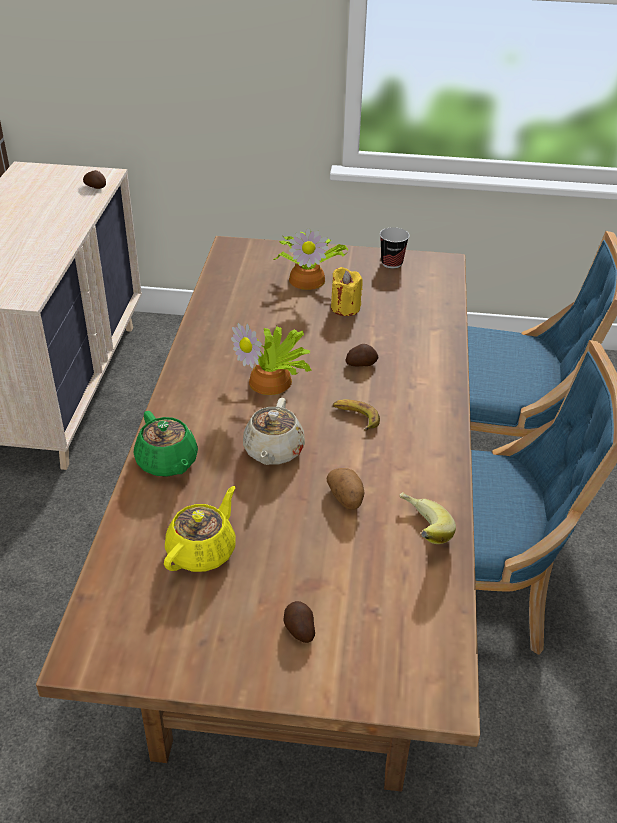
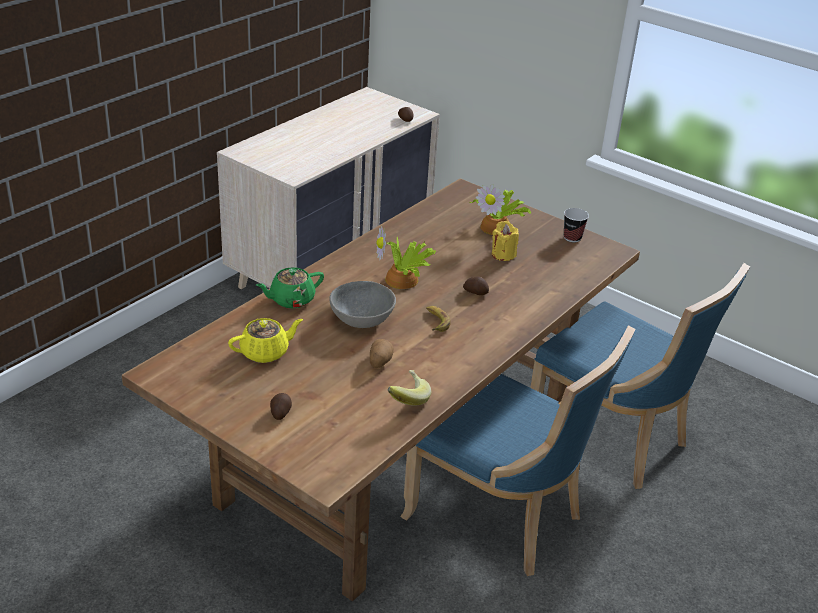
camera: 30 degrees right, 5 degrees down
(167, 462) = (291, 300): green teapot -> green teapot turned 60 degrees clockwise
(273, 451) = (361, 319): beige teapot -> grey bowl

